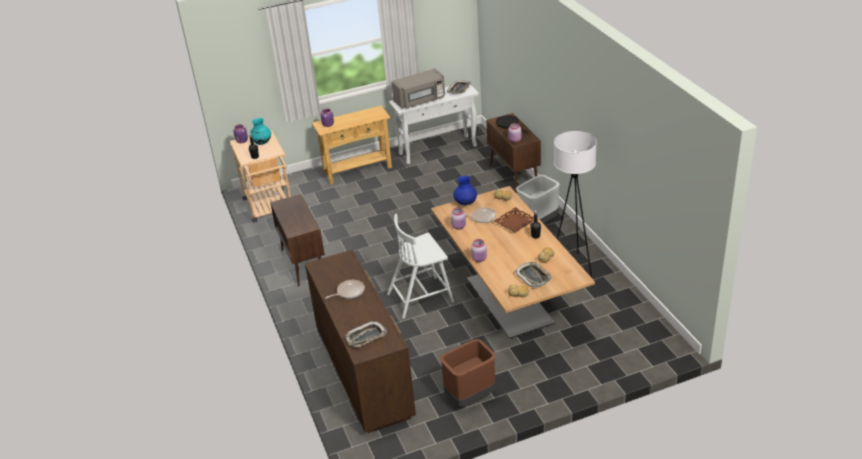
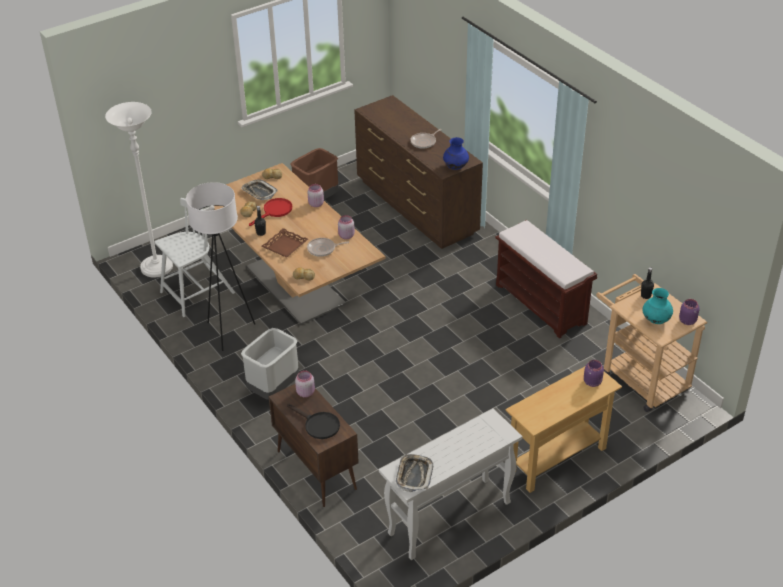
camera: 165 degrees right, 5 degrees up
(303, 263) = (541, 304): brown cabinet -> brown bench
(366, 337) = (392, 112): tray -> none
(420, 100) = (470, 440): grey microwave -> none
(421, 297) = (389, 280): white chair -> white chair (196, 293)
(465, 203) = (346, 265): blue vase -> blue vase (455, 167)
(520, 255) = (275, 211): none -> red frying pan
(646, 334) = (157, 268): none -> white floor lamp

